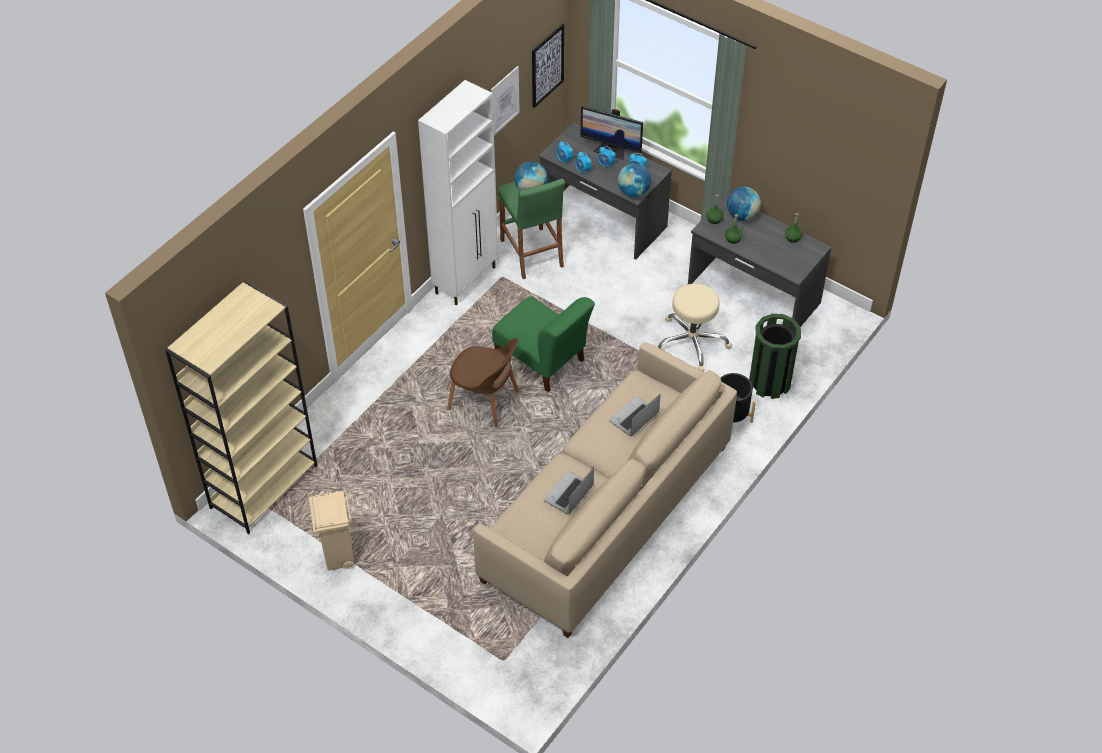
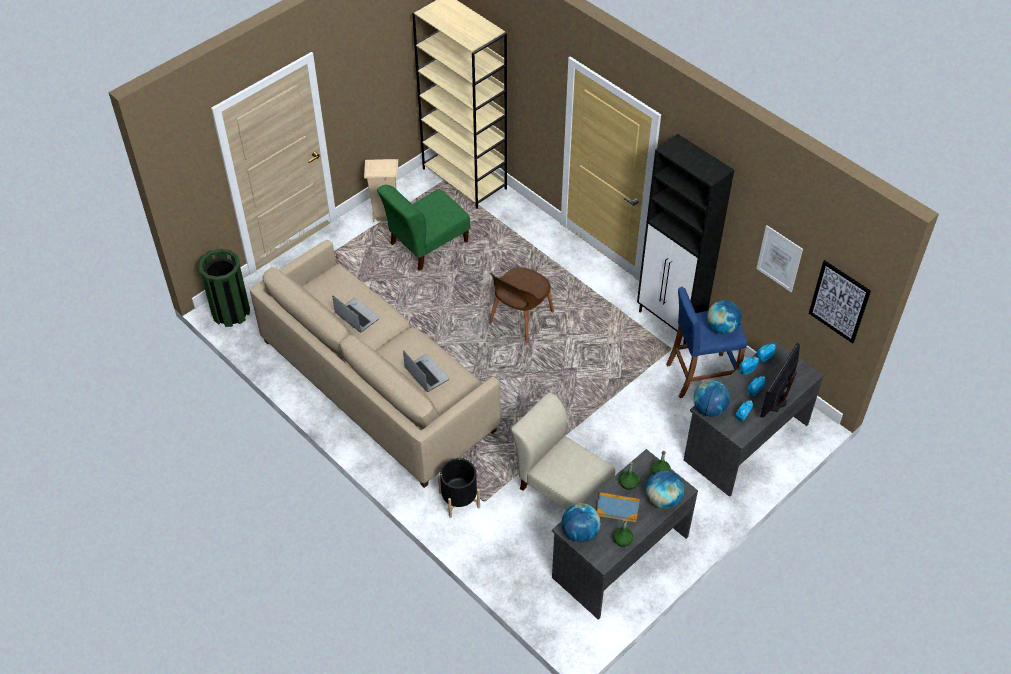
camera: 100 degrees right, 0 degrees up
(466, 280) = (670, 322): white cabinet -> black cabinet
(532, 253) = (700, 376): green stool -> blue stool
(542, 360) = (560, 365): green chair -> green chair (426, 244)
(692, 342) = (562, 487): beige stool -> beige chair
(761, 244) = (617, 508): none -> book
(769, 382) = (496, 544): green trash can -> green trash can (231, 312)
(795, 265) = (580, 532): none -> globe

